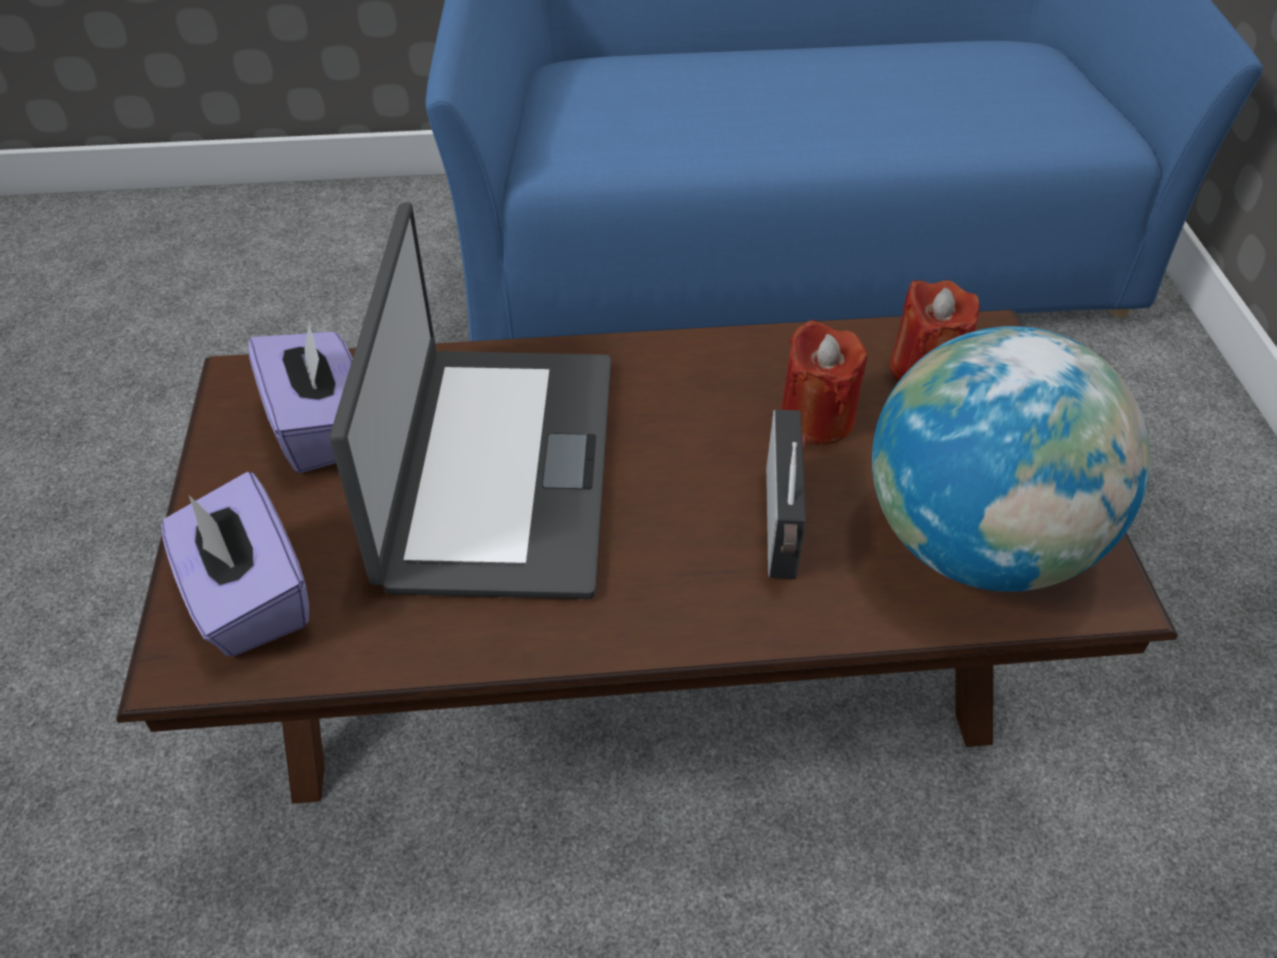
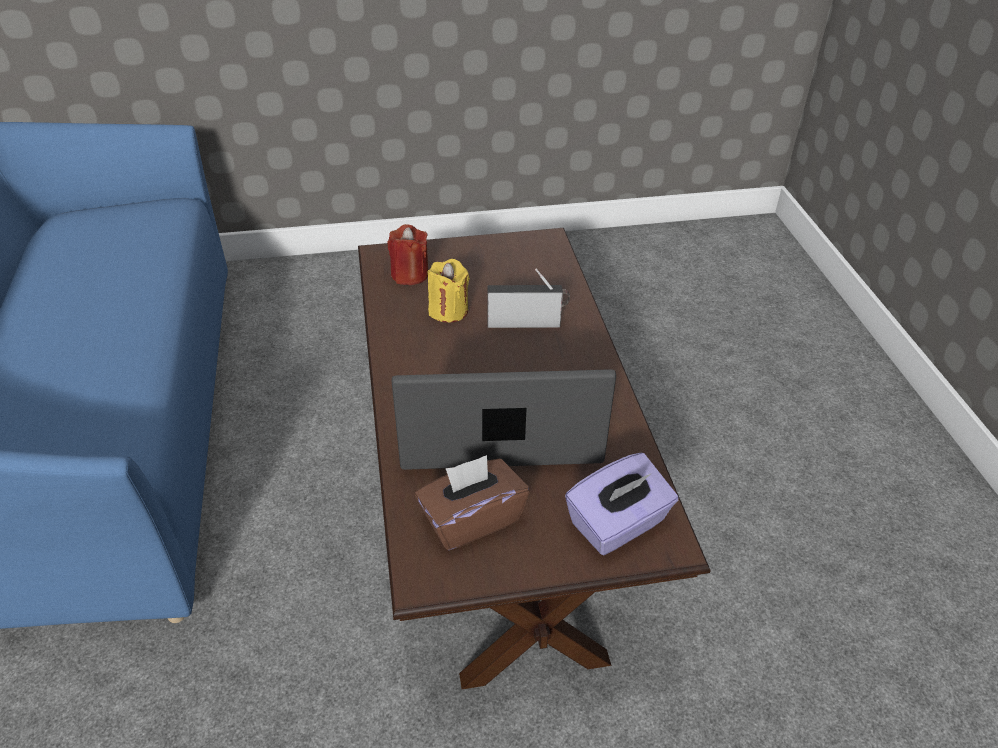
camera: 95 degrees left, 5 degrees down
(322, 428) = (471, 519): purple tissue box -> brown tissue box
(817, 418) = (448, 310): red candle -> yellow candle
(977, 544) = (527, 268): globe -> none

